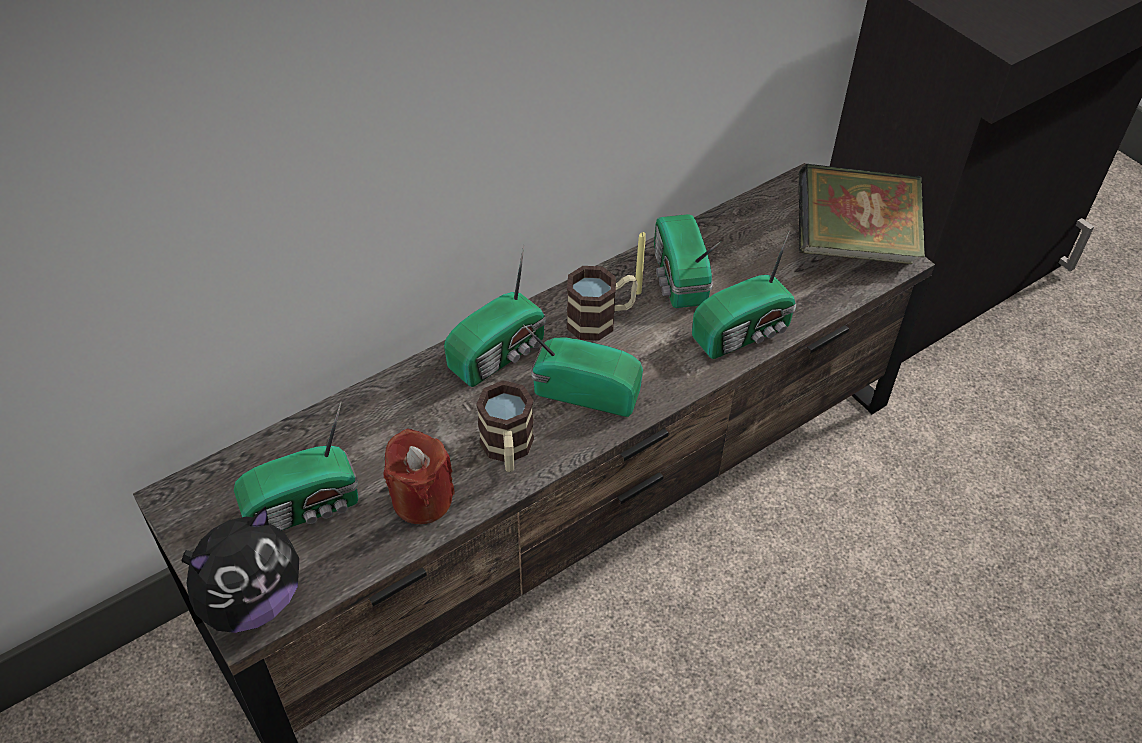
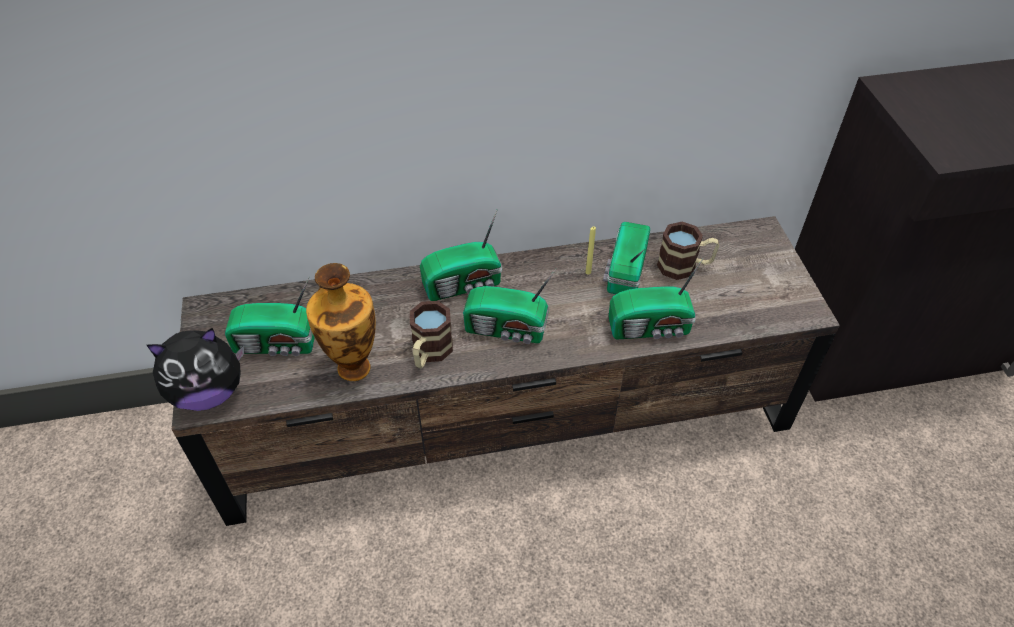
camera: 25 degrees right, 0 degrees up
(422, 499) = (353, 366): red candle -> vase
(584, 390) = (508, 329): radio -> radio turned 150 degrees clockwise
(601, 320) = (549, 284): mug -> mug (684, 266)
(853, 245) = (778, 289): book -> none

